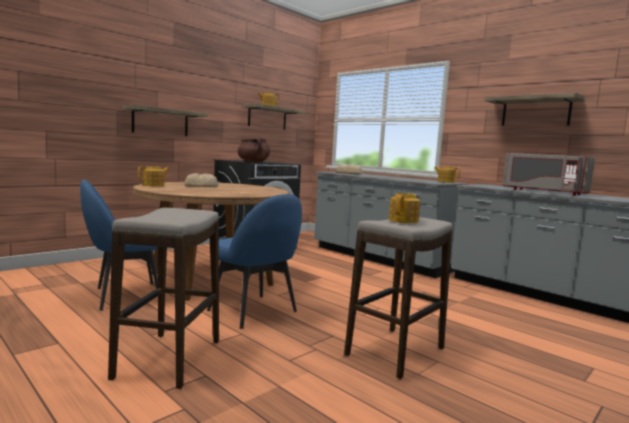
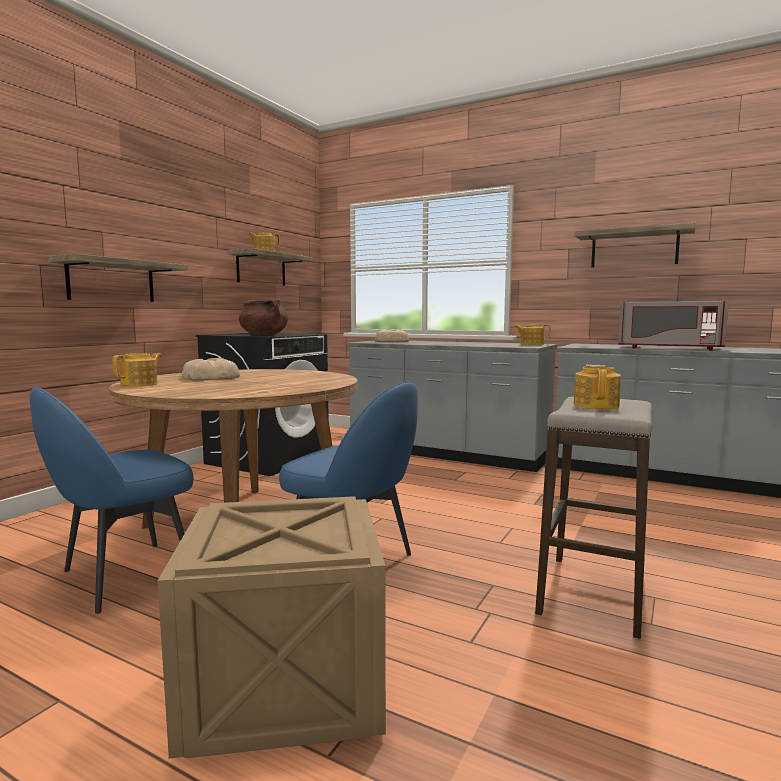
camera: 15 degrees left, 0 degrees up
(169, 359) = (288, 686): stool -> crate

